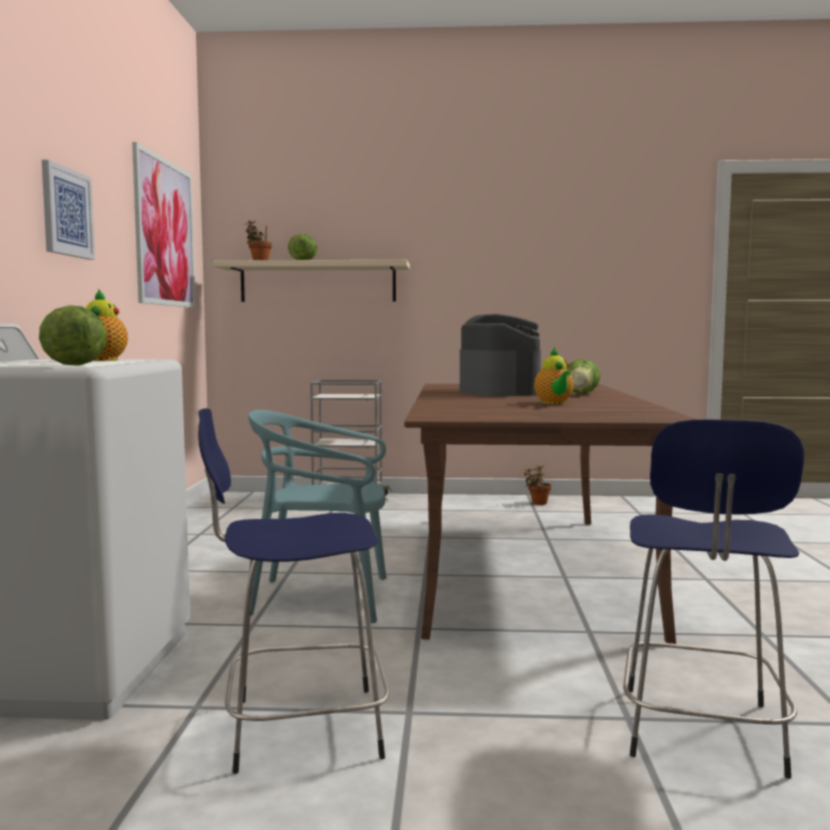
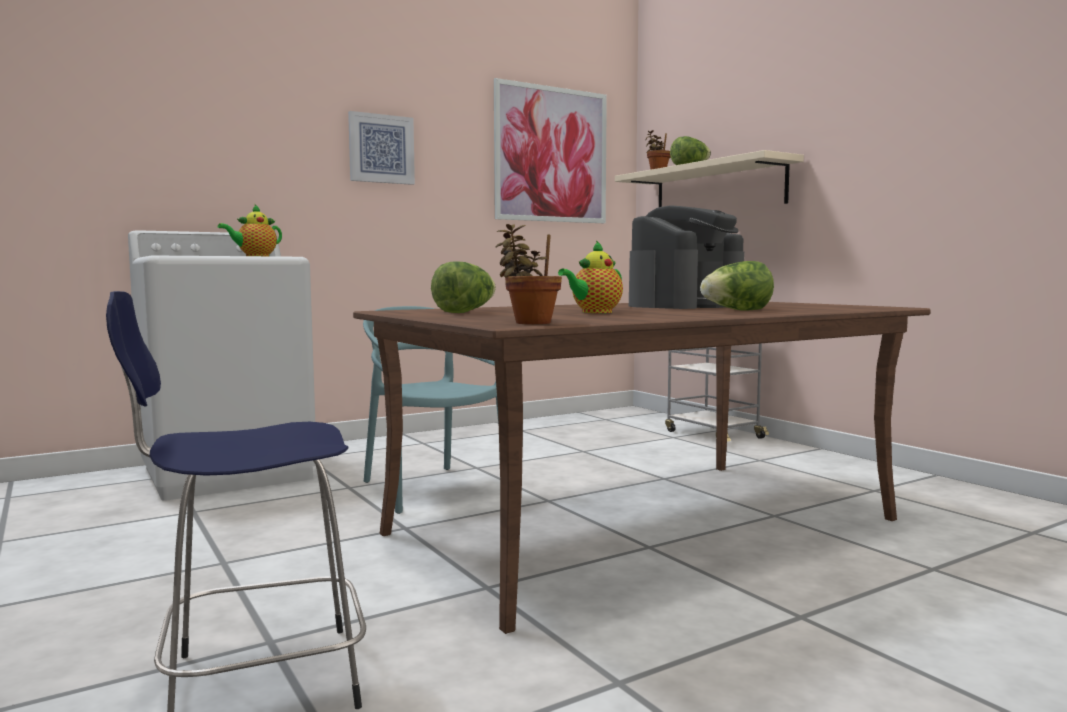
camera: 55 degrees right, 0 degrees up
(74, 365) = (177, 255): lettuce -> lettuce (465, 312)
(299, 728) = (175, 541): blue stool -> none
(538, 503) = (911, 485): potted plant -> potted plant (529, 323)

